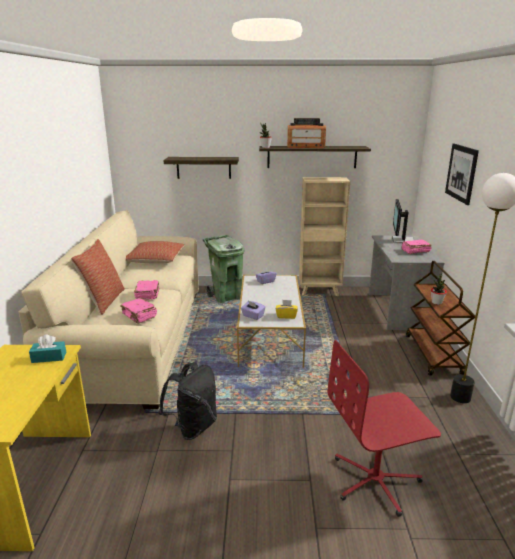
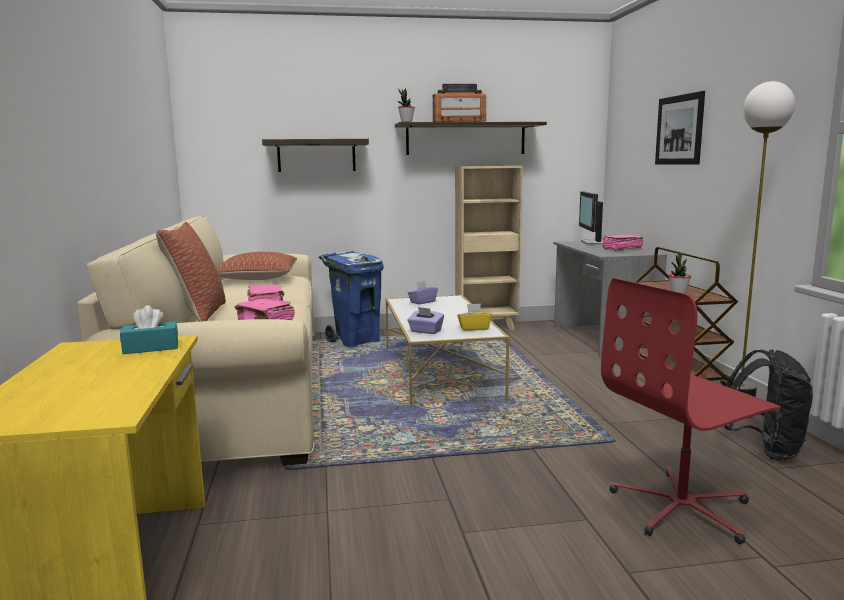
camera: 10 degrees left, 10 degrees down
(193, 427) = (373, 479): black backpack -> black backpack (765, 449)
(226, 297) = (356, 341): green trash can -> blue trash can

